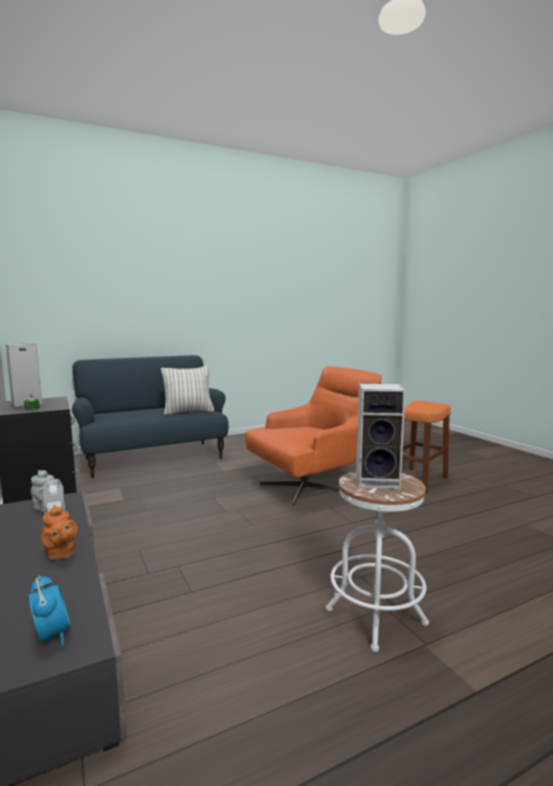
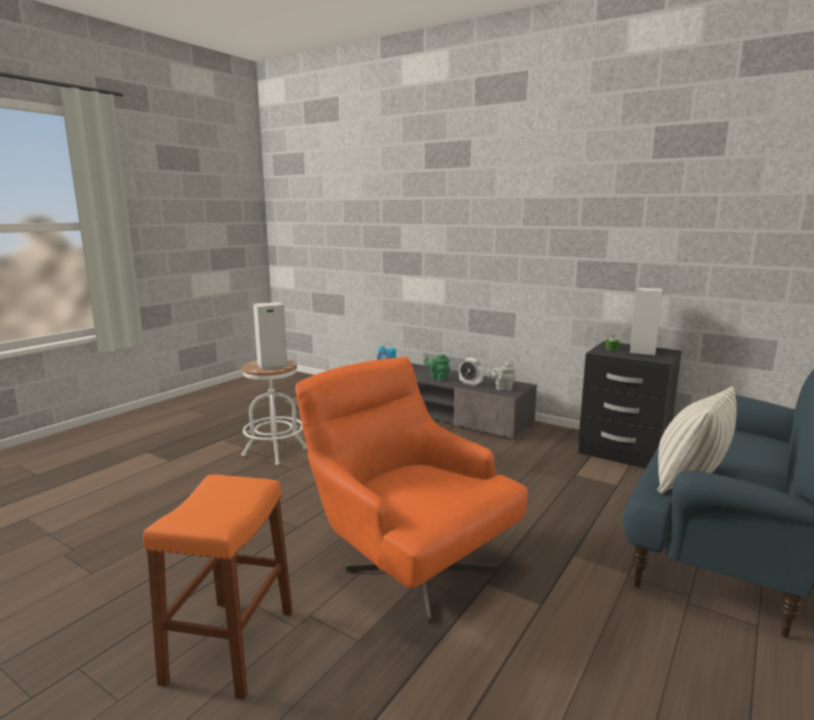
camera: 150 degrees right, 5 degrees up
(60, 554) = (438, 378): orange teapot -> green teapot
(312, 485) = (407, 563): orange armchair -> orange armchair turned 105 degrees clockwise

